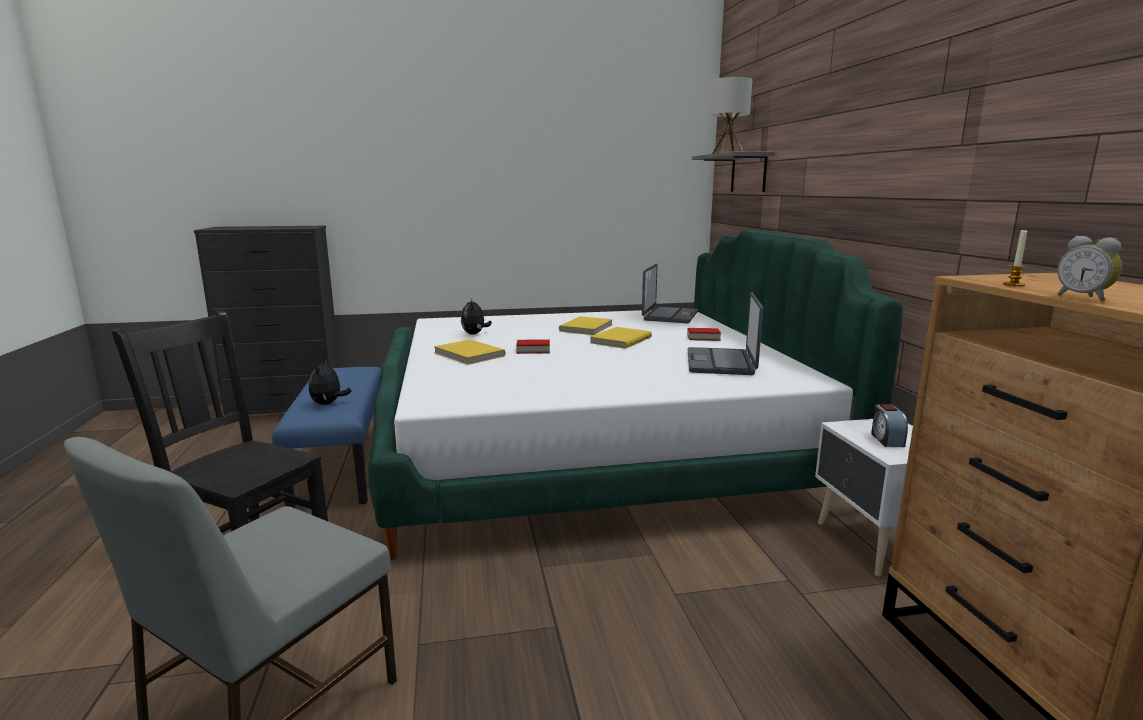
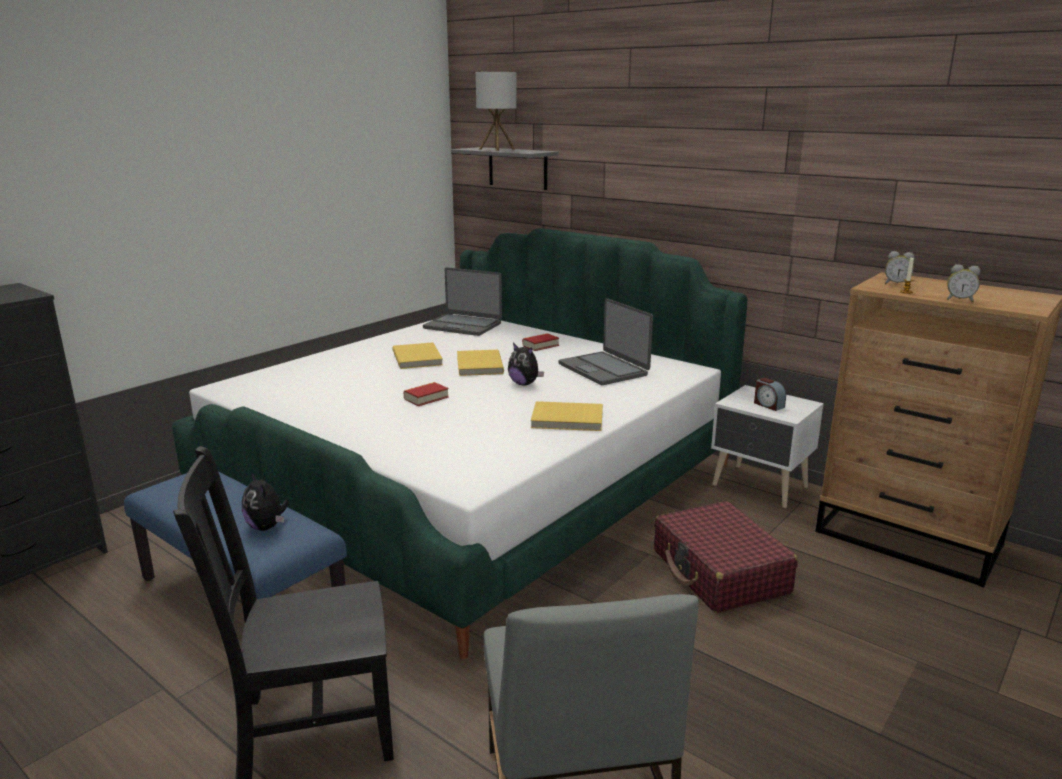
camera: 40 degrees left, 5 degrees up
(468, 355) = (374, 421): yellow book -> yellow book (567, 420)
(475, 334) = (318, 394): plush toy -> plush toy (524, 384)
(669, 316) = (463, 326): laptop -> laptop turned 135 degrees clockwise
(697, 600) = (720, 572): none -> red suitcase
(1029, 280) = (896, 284): none -> alarm clock

